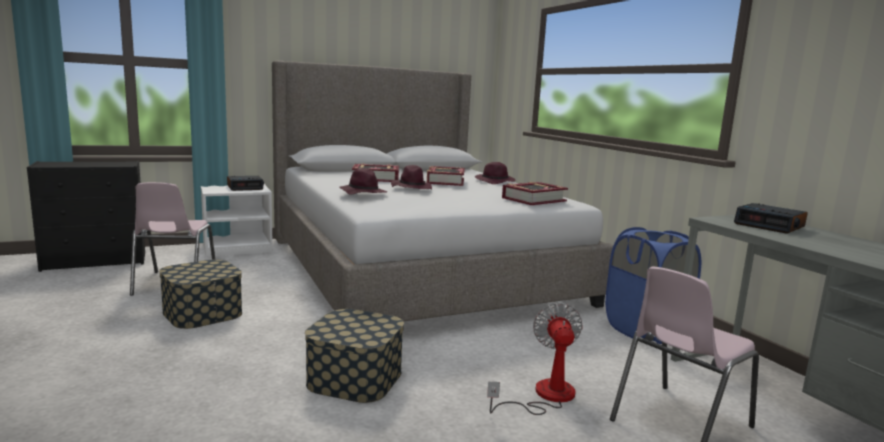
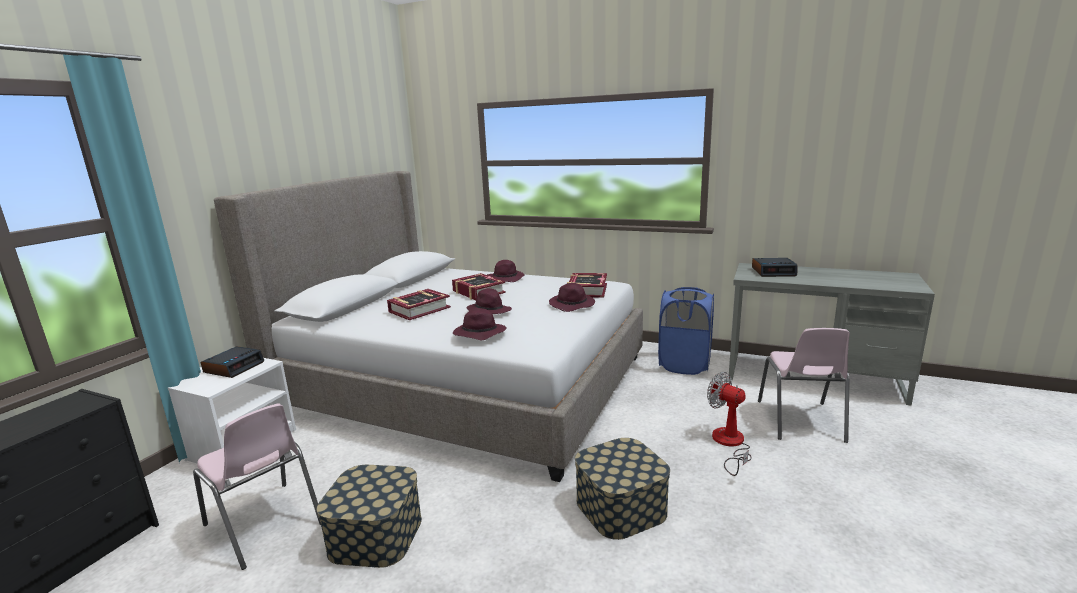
camera: 40 degrees left, 5 degrees up
(489, 202) = (572, 305): none -> purple hat

